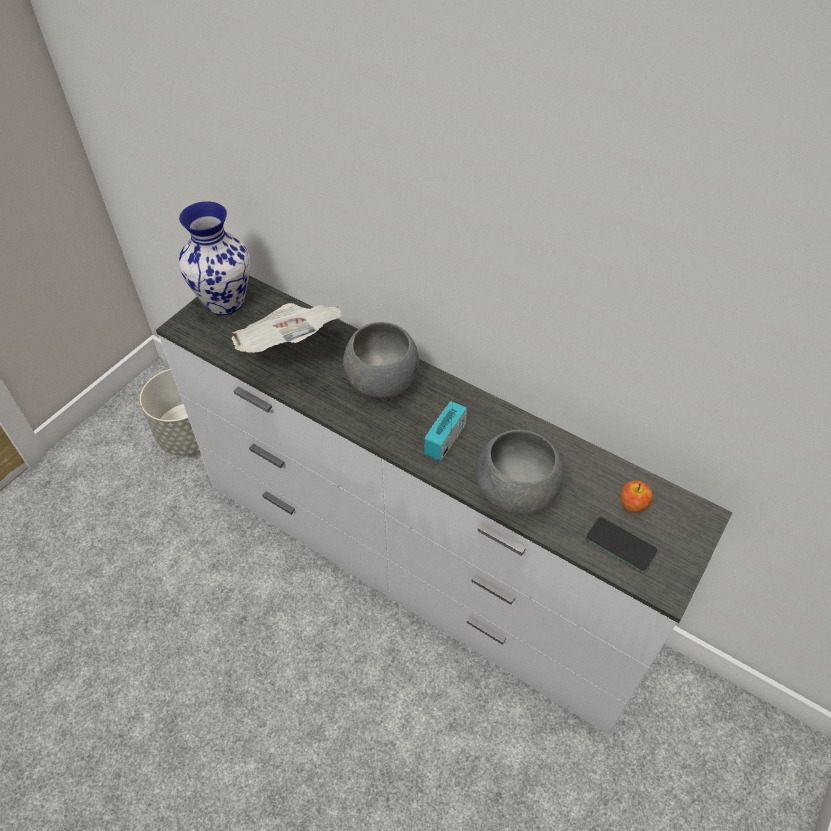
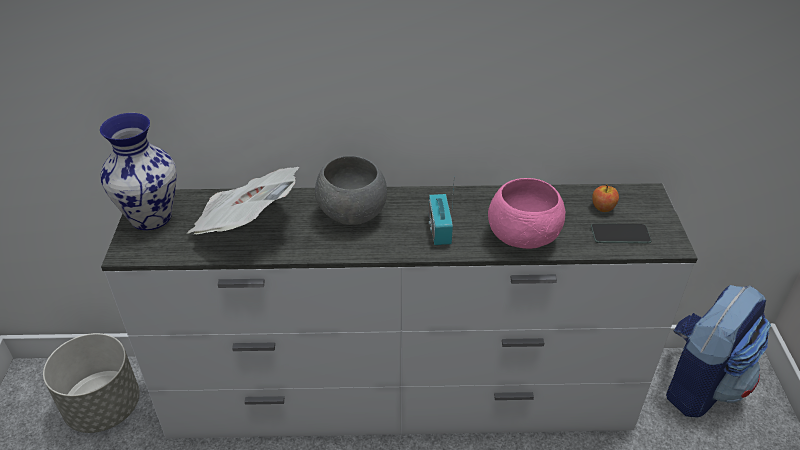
camera: 35 degrees left, 10 degrees down
(515, 493) = (523, 239): grey bowl -> pink bowl
(725, 736) = (700, 384): none -> backpack

